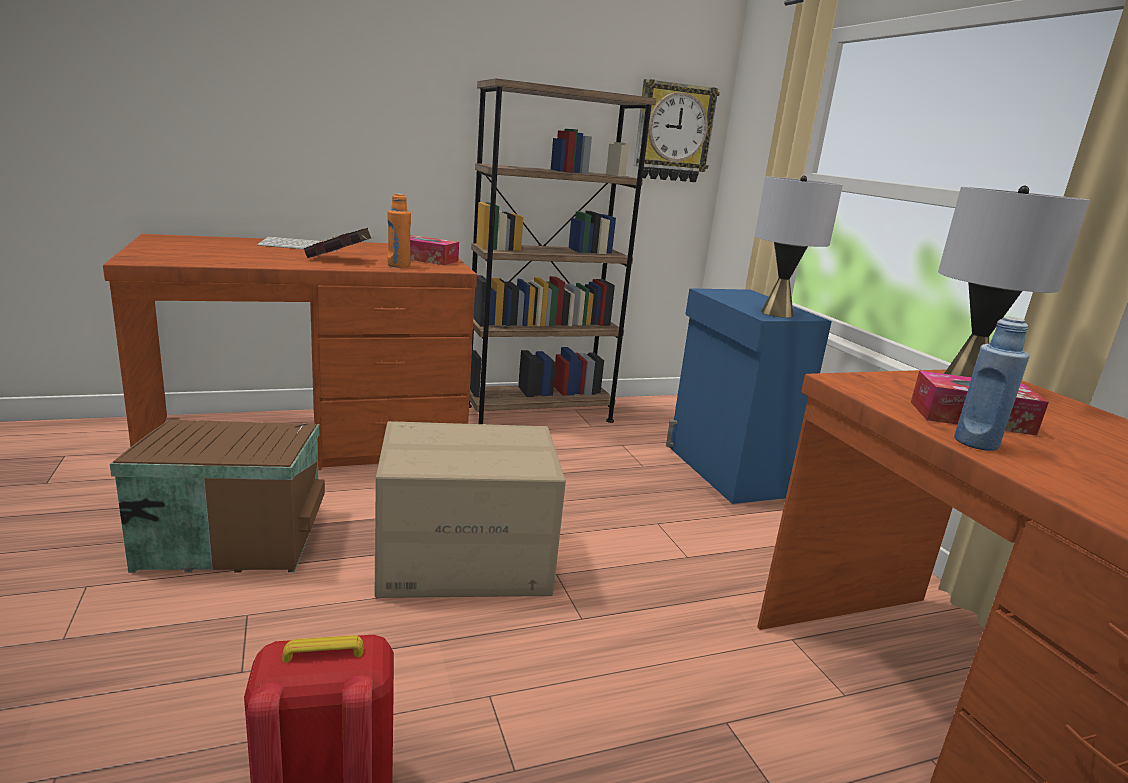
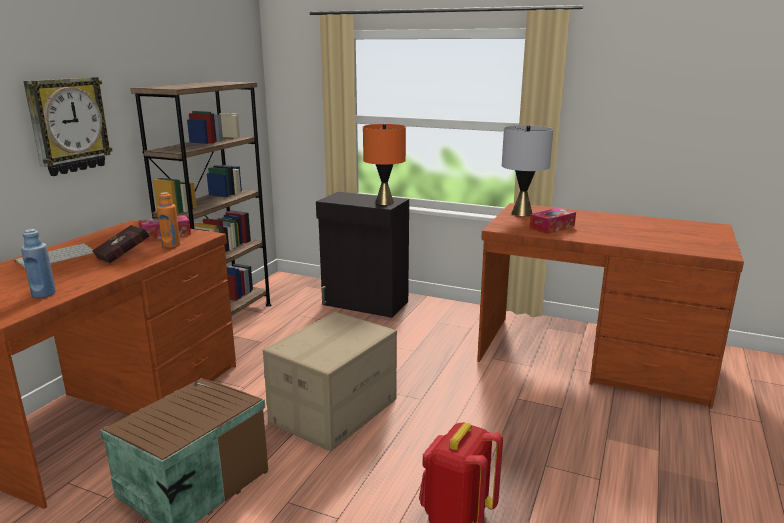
camera: 45 degrees left, 0 degrees up
(673, 133) = (241, 98): wall clock -> wall clock (68, 125)
(725, 471) = (365, 304): blue cabinet -> black cabinet
(777, 313) = (384, 202): grey table lamp -> orange table lamp
(976, 443) = (571, 236): blue bottle -> blue bottle (44, 294)

